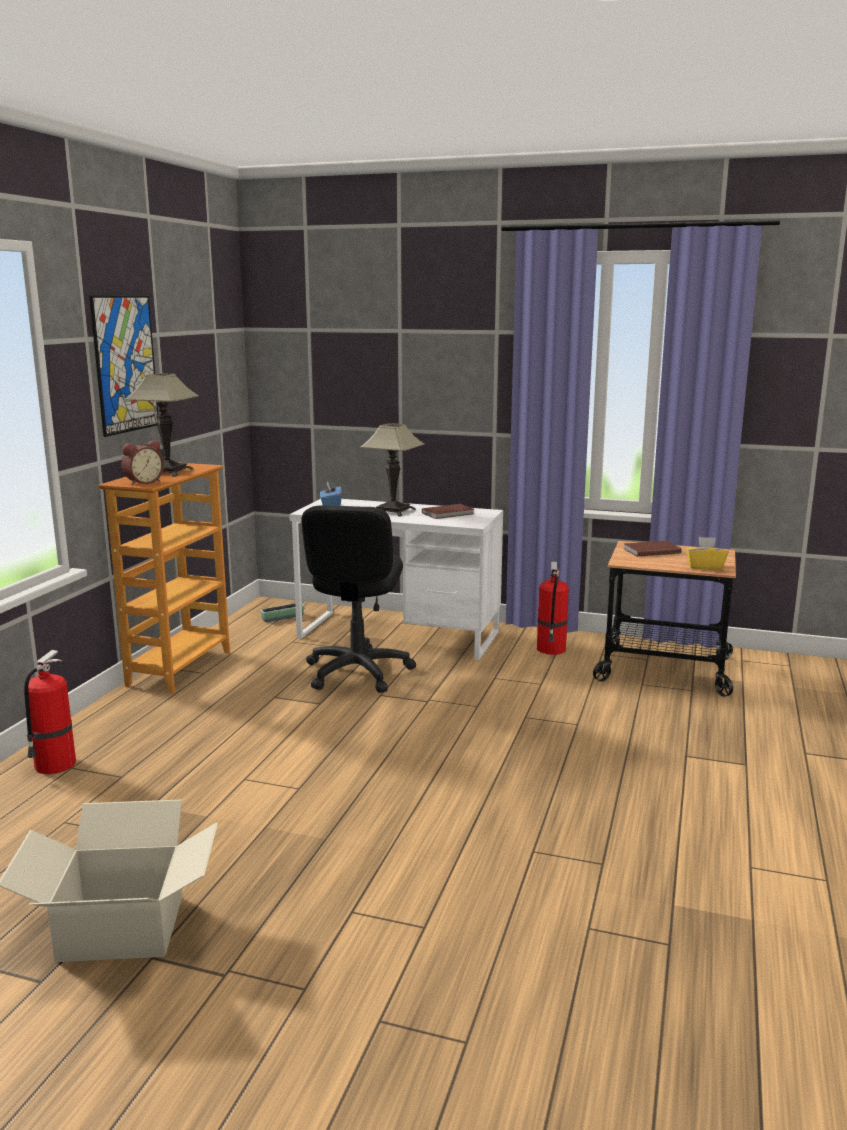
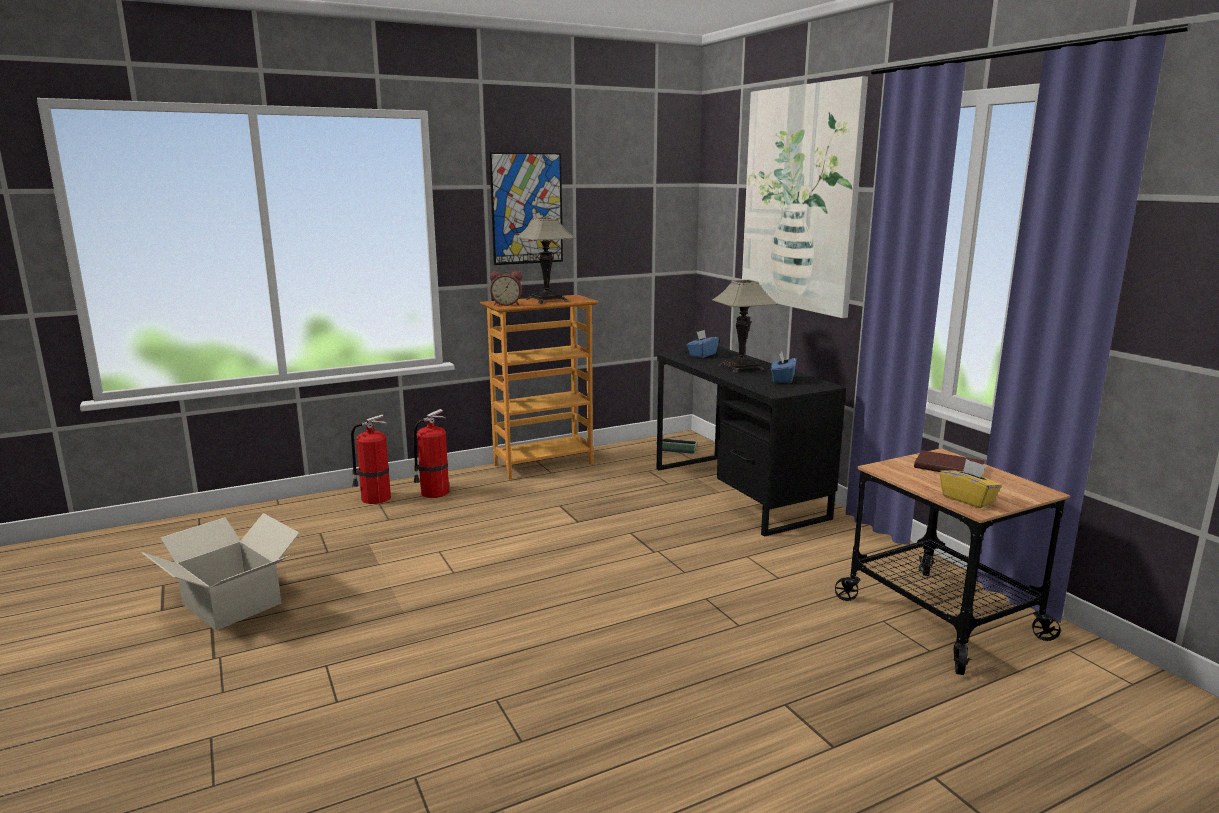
camera: 45 degrees right, 0 degrees up
(357, 672) = (648, 509): black office chair -> none
(399, 635) = (737, 492): white desk -> black desk
(404, 342) = (799, 199): none -> picture
(449, 513) = (782, 380): brown book -> blue tissue box
(551, 649) = (852, 553): fire extinguisher -> fire extinguisher (433, 492)

